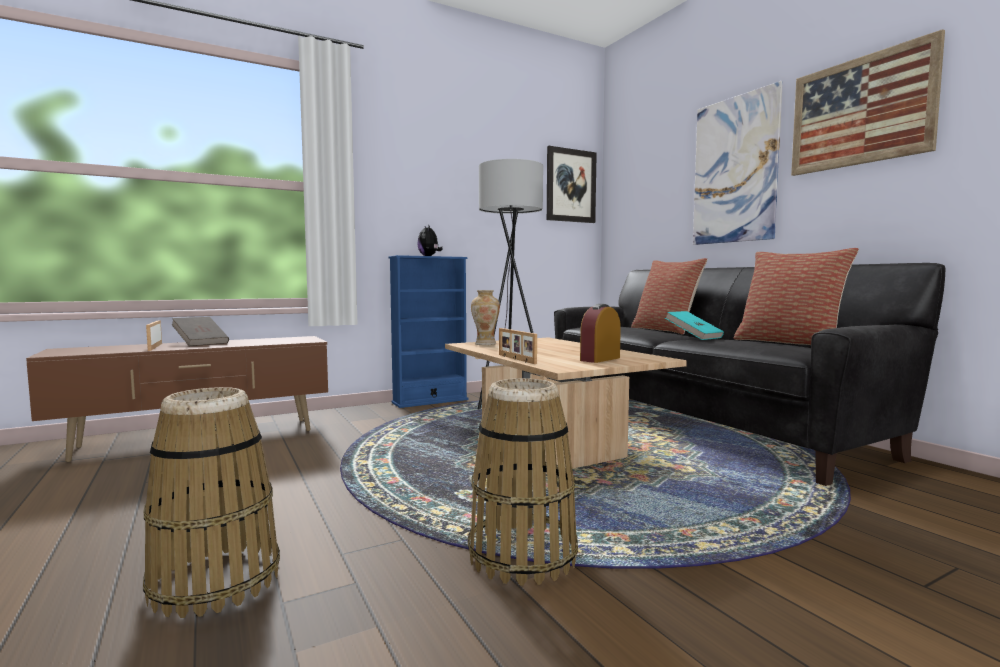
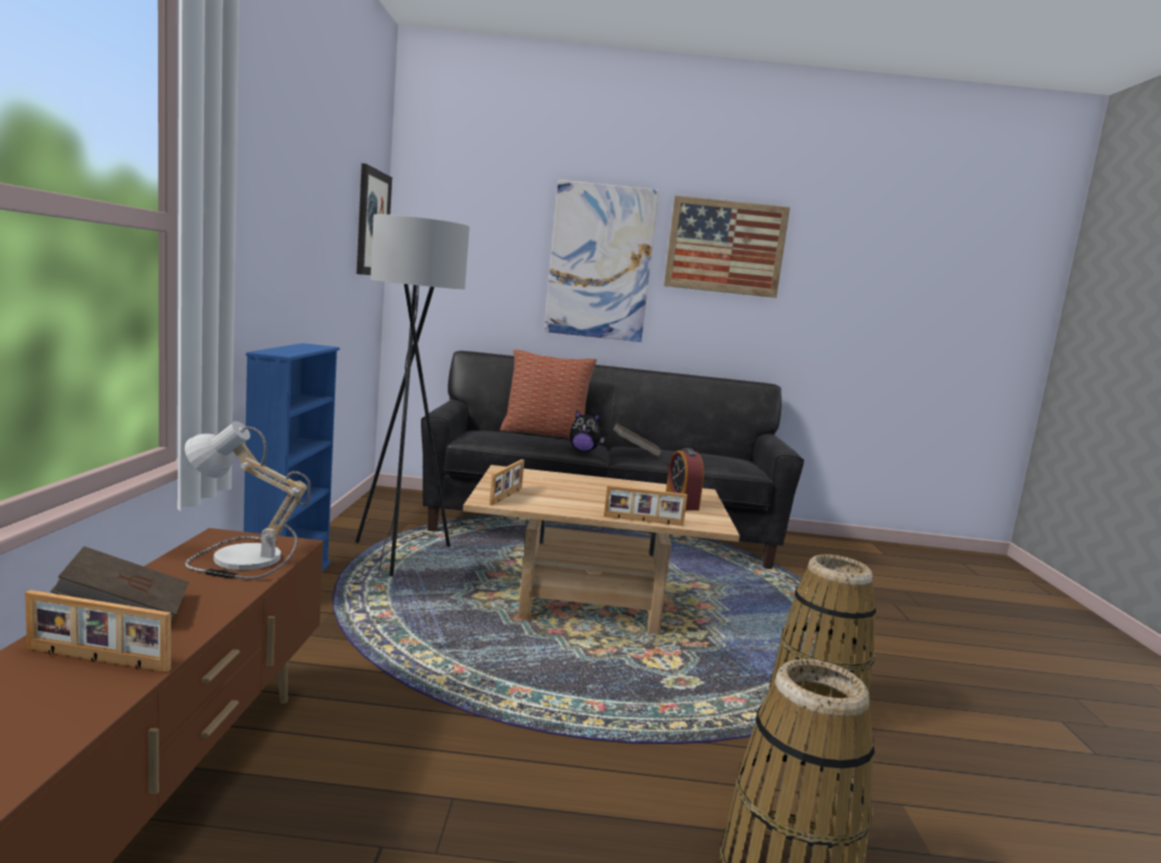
camera: 60 degrees left, 5 degrees up
(279, 341) = (239, 559): none -> table lamp
(429, 256) = (290, 347): plush toy -> plush toy (584, 451)
(485, 344) = (507, 496): vase -> picture frame
(693, 337) = (635, 452): turquoise book -> brown book
(789, 343) = (701, 451): pillow -> none

